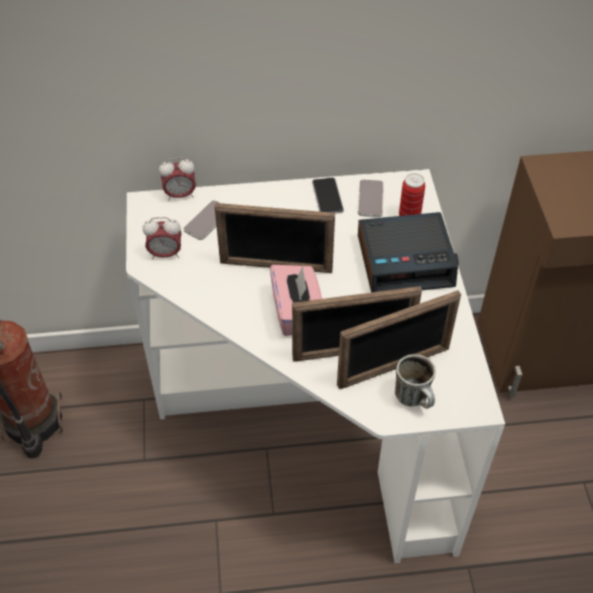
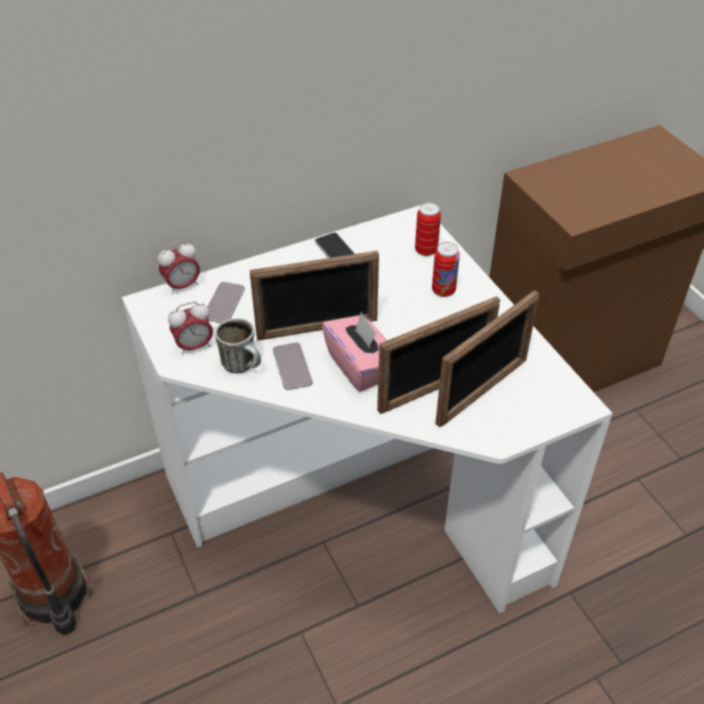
camera: 20 degrees left, 5 degrees down
(370, 199) = (380, 243): phone -> phone (292, 367)
(406, 260) = (443, 291): alarm clock -> can
(415, 399) = (518, 415): mug -> mug (244, 366)

